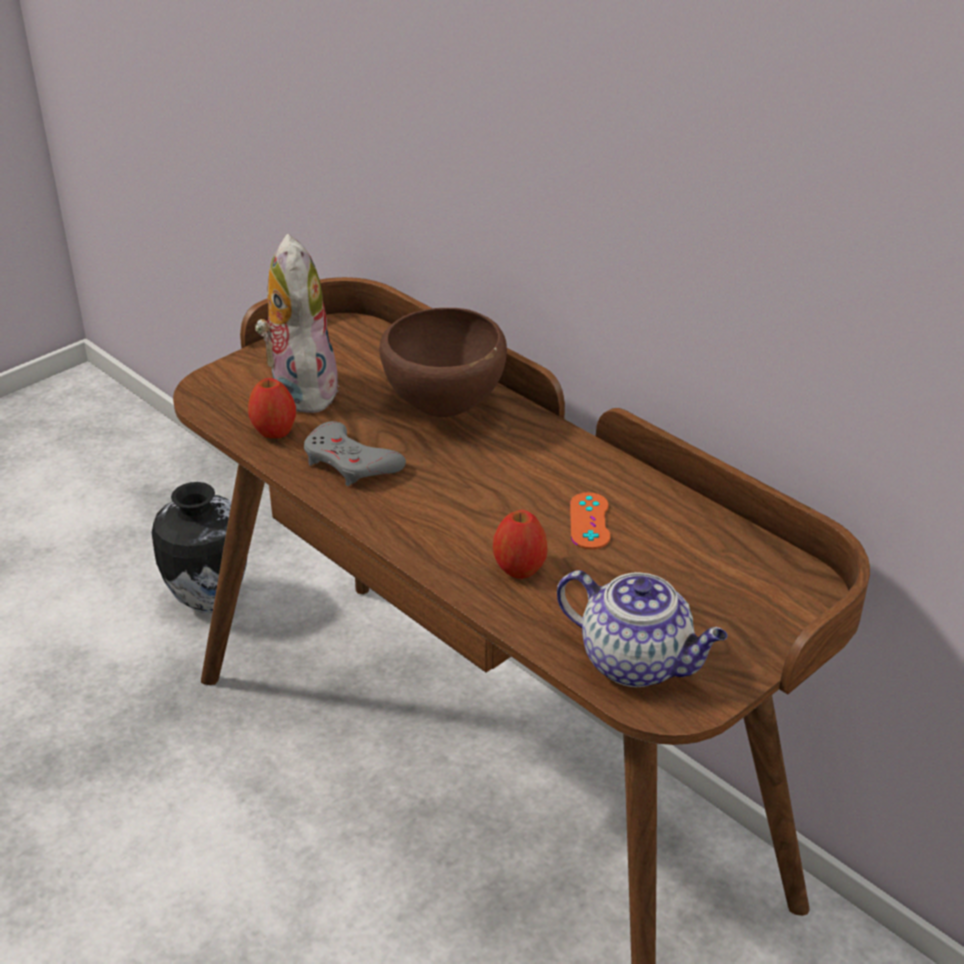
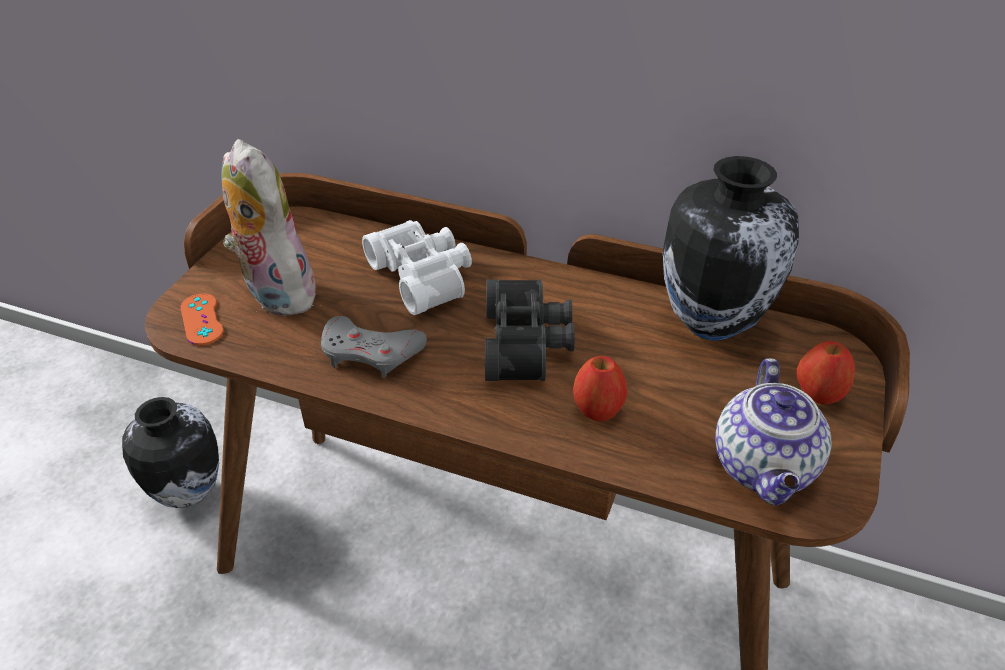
camera: 25 degrees left, 5 degrees up
(274, 432) = (275, 343): apple -> apple (818, 394)
(445, 410) = (424, 276): brown bowl -> white binoculars
(499, 495) = (528, 343): none -> black binoculars
(589, 521) = (621, 344): orange game controller -> orange game controller (202, 319)
(638, 662) = (764, 469): teapot -> teapot turned 90 degrees clockwise
(698, 530) = (712, 324): none -> vase

